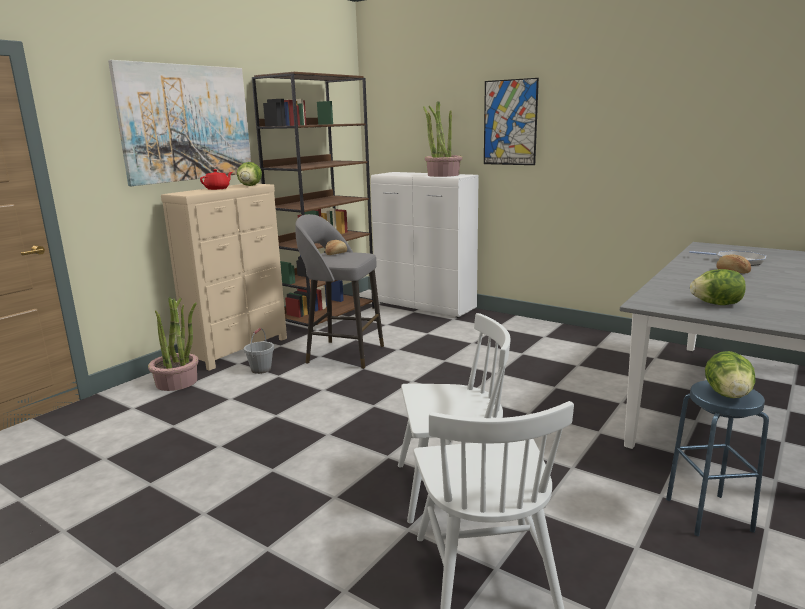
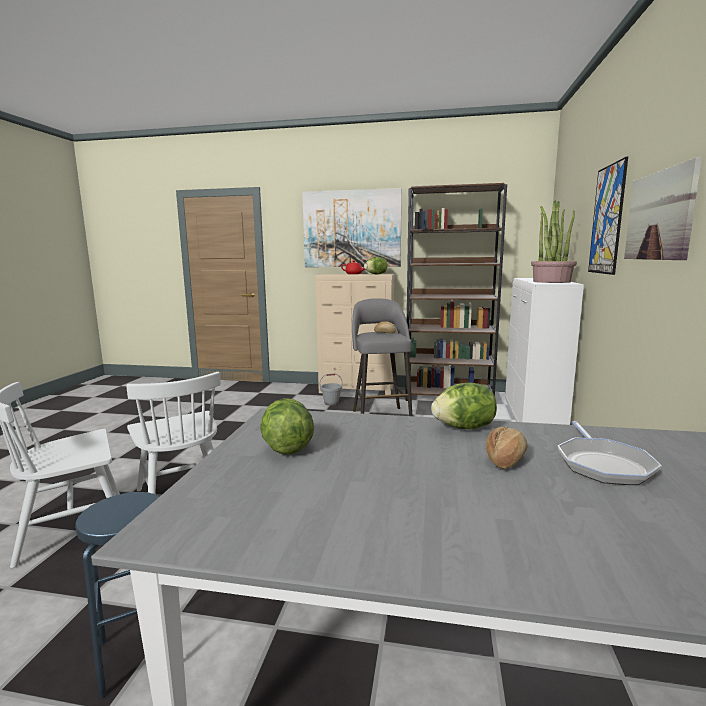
camera: 65 degrees right, 5 degrees down
(177, 382) = (297, 391): potted plant -> none
(596, 125) = (659, 215): none -> picture
(728, 395) = (114, 511): lettuce -> lettuce (464, 427)

